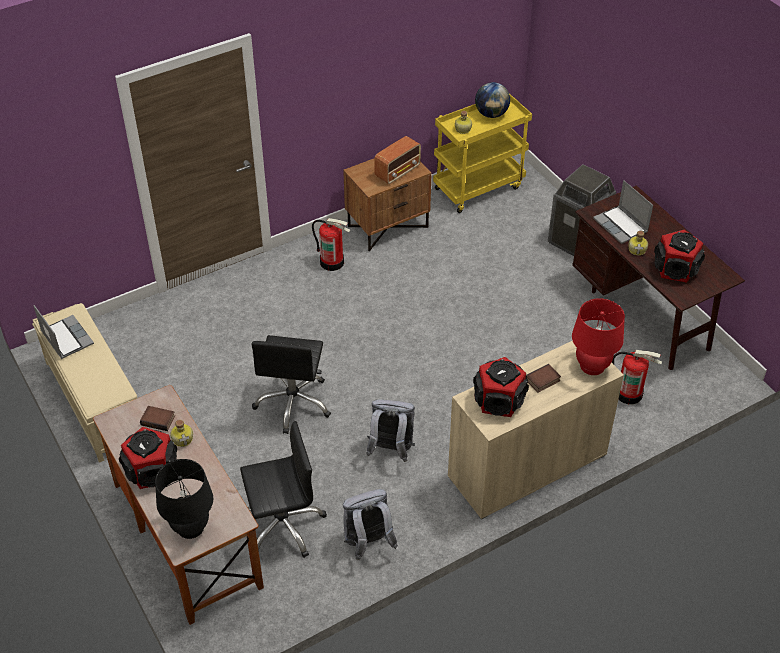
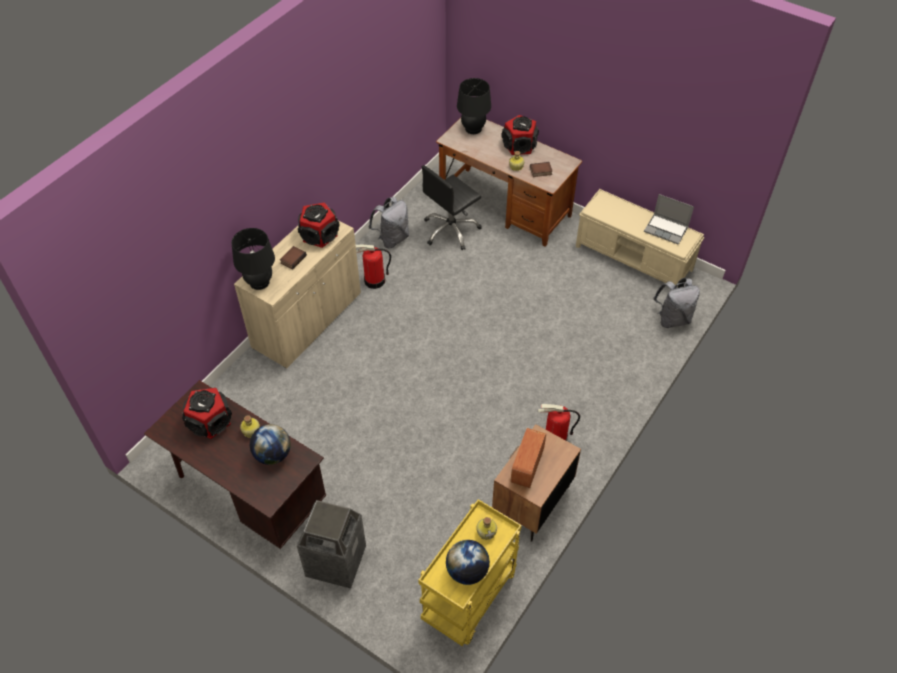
camera: 155 degrees right, 5 degrees up
(293, 403) = (498, 305): black office chair -> none
(391, 450) = (409, 298): grey backpack -> grey backpack (672, 319)
(592, 366) = (259, 282): red table lamp -> black table lamp
(621, 226) = (273, 455): laptop -> globe
(629, 393) = (244, 406): fire extinguisher -> fire extinguisher (374, 281)

